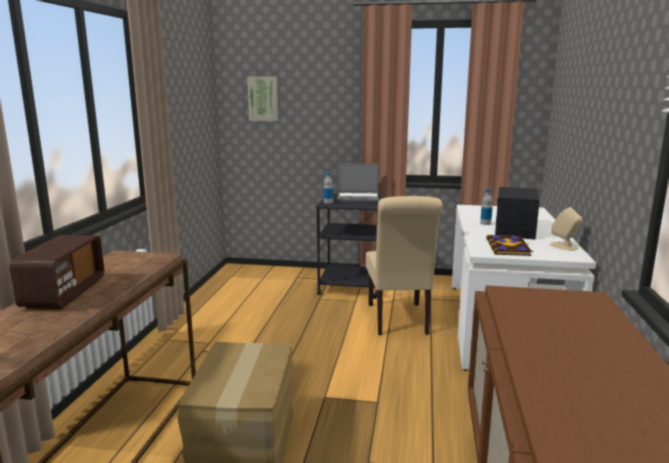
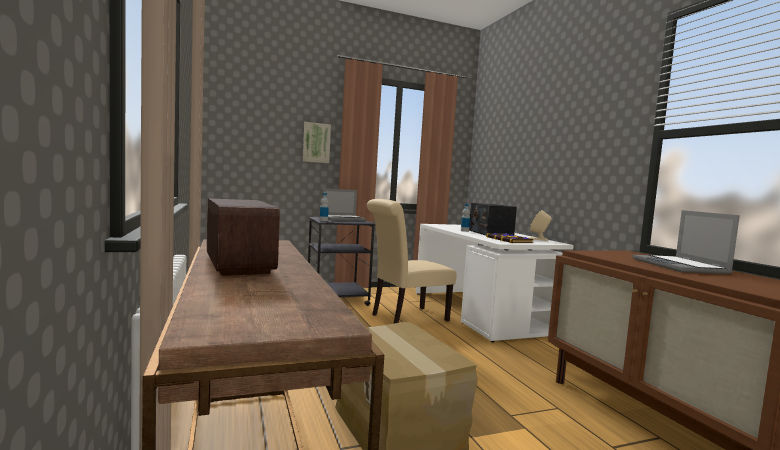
camera: 30 degrees left, 10 degrees down
(263, 98) = (245, 127): picture -> picture (316, 143)
(399, 321) = (405, 318): beige chair -> beige chair turned 90 degrees clockwise
(582, 339) = (680, 266): none -> laptop

